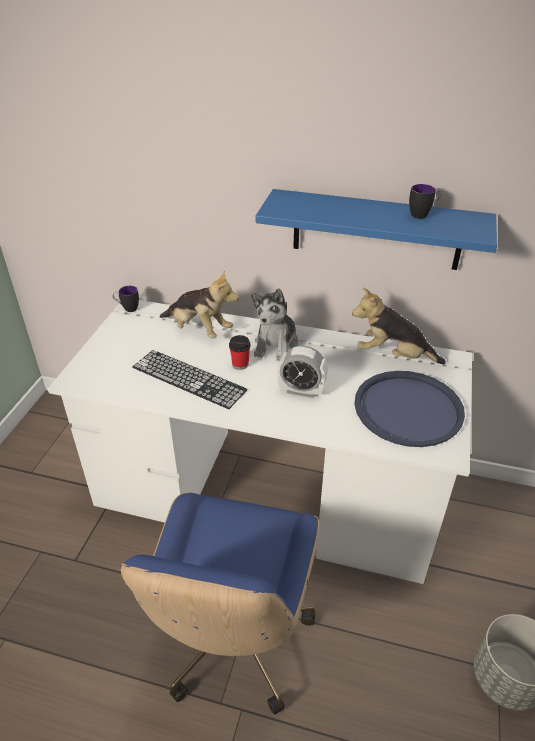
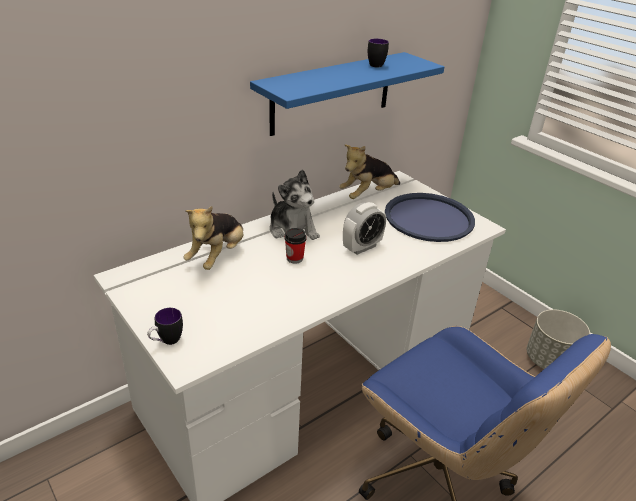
camera: 55 degrees left, 5 degrees down
(127, 308) = (118, 280): mug -> mug (166, 341)
(188, 378) = (279, 292): keyboard -> none
(199, 330) = (217, 256): plush toy -> plush toy turned 135 degrees clockwise

